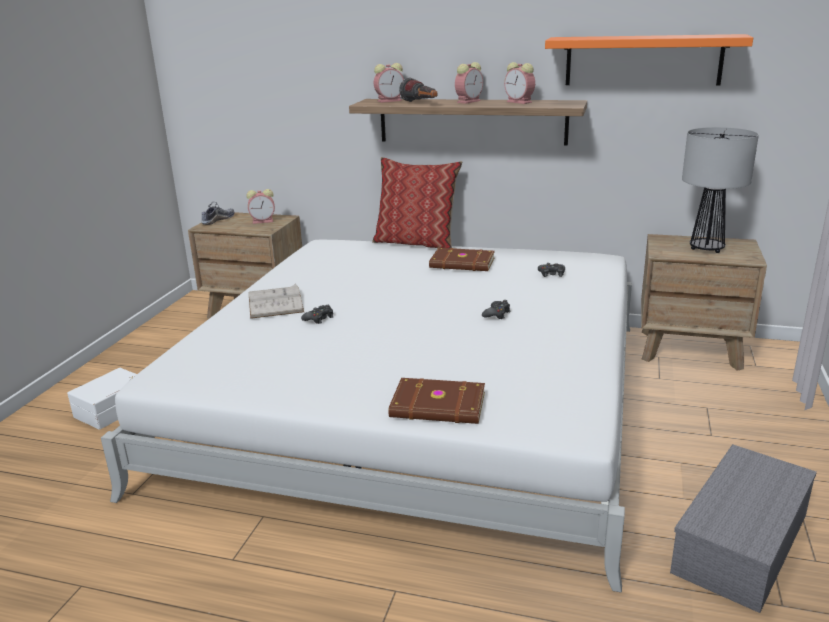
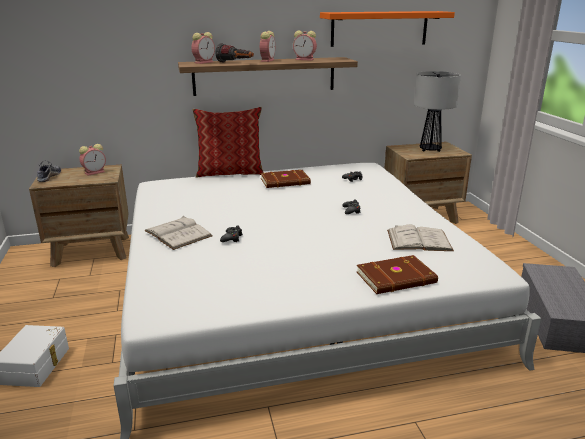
camera: 30 degrees left, 0 degrees up
(532, 368) = (419, 240): none -> white book

